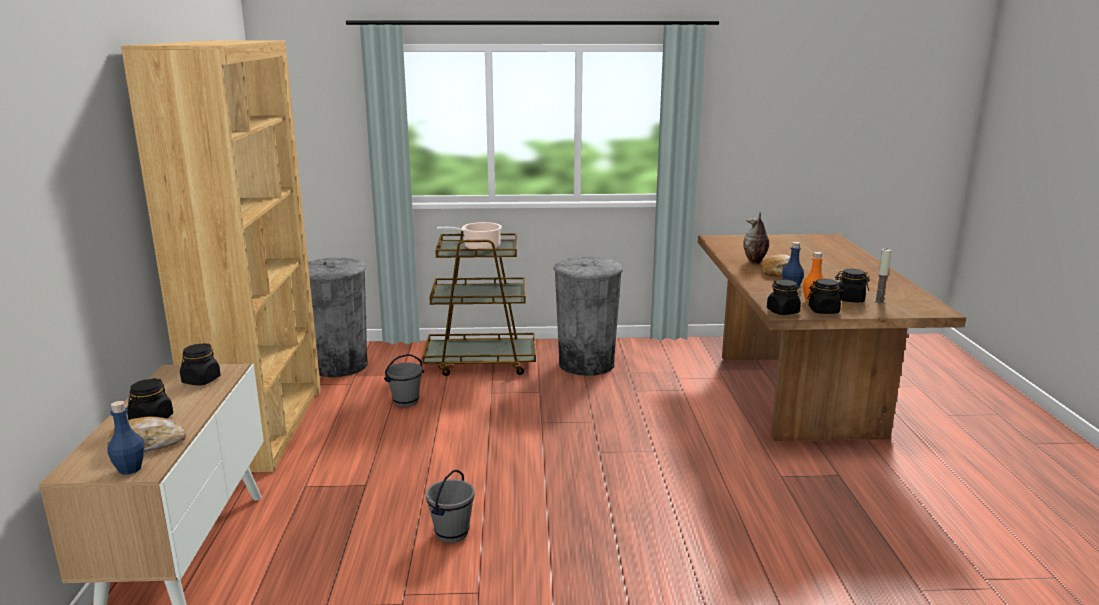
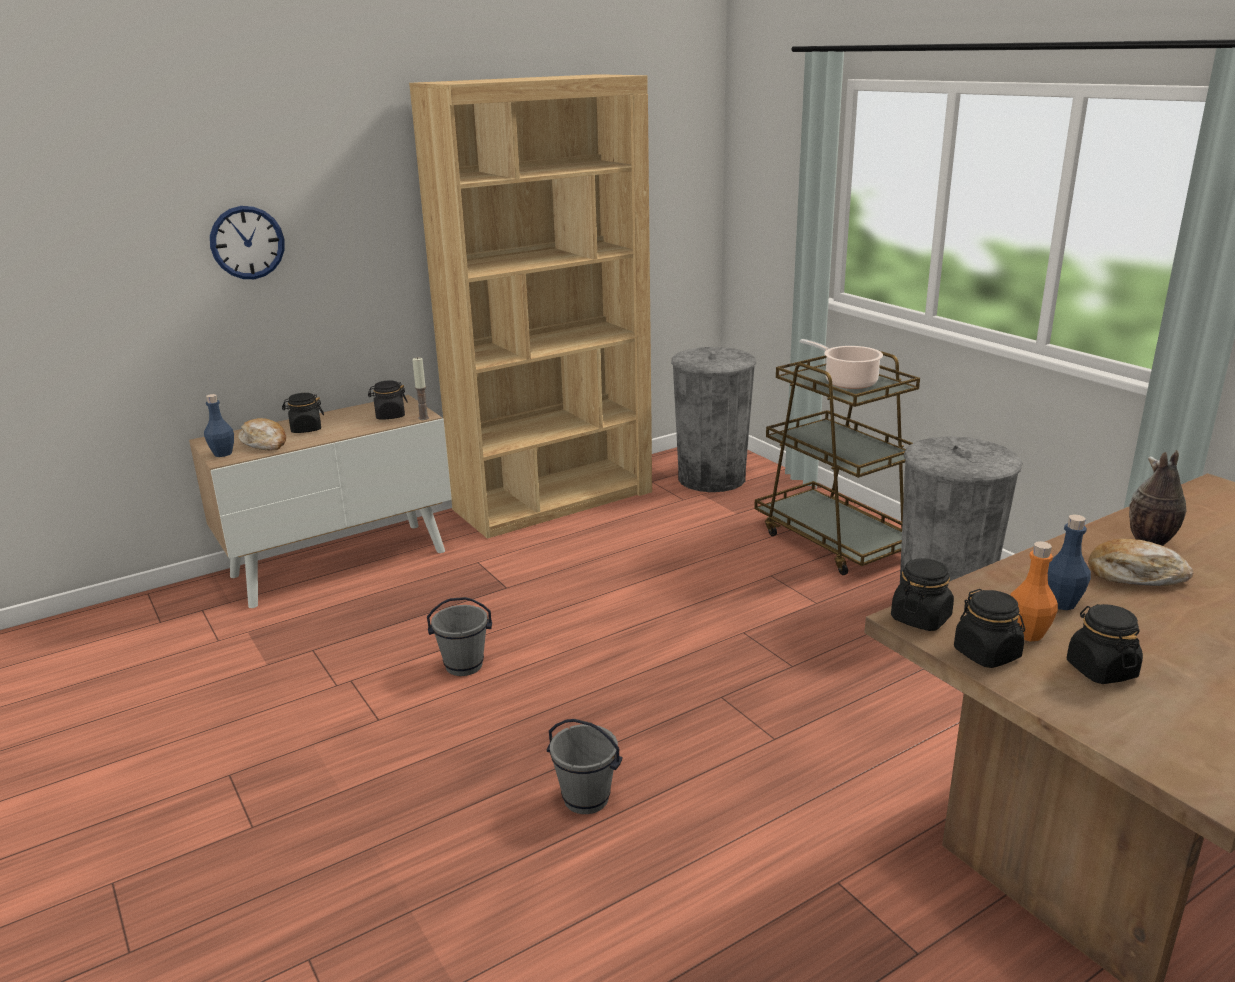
camera: 60 degrees right, 5 degrees up
(41, 229) = (247, 242): none -> wall clock
(405, 402) = (684, 539): grey bucket -> grey bucket (586, 798)
(879, 301) = (1144, 703): candle -> candle (423, 418)

